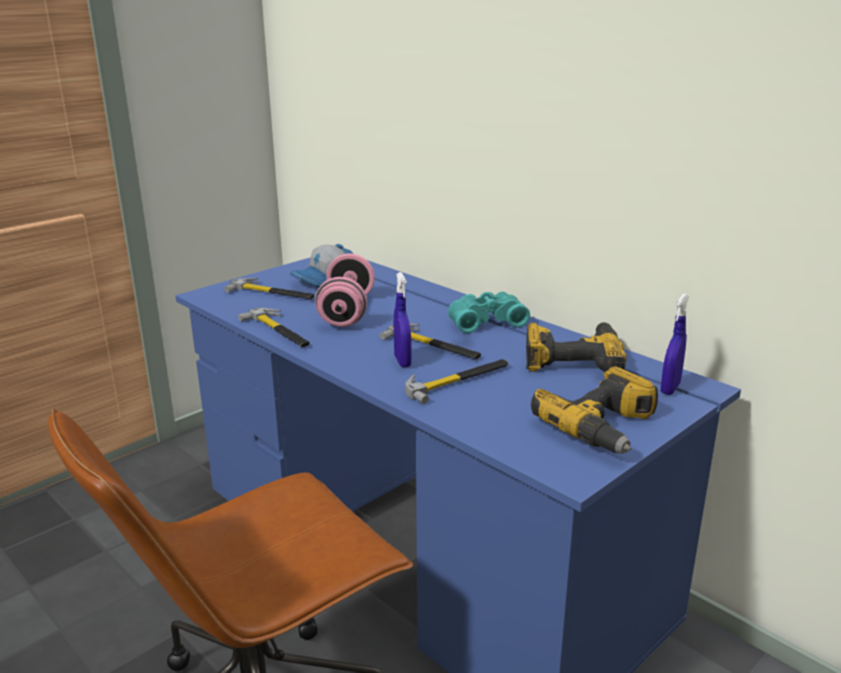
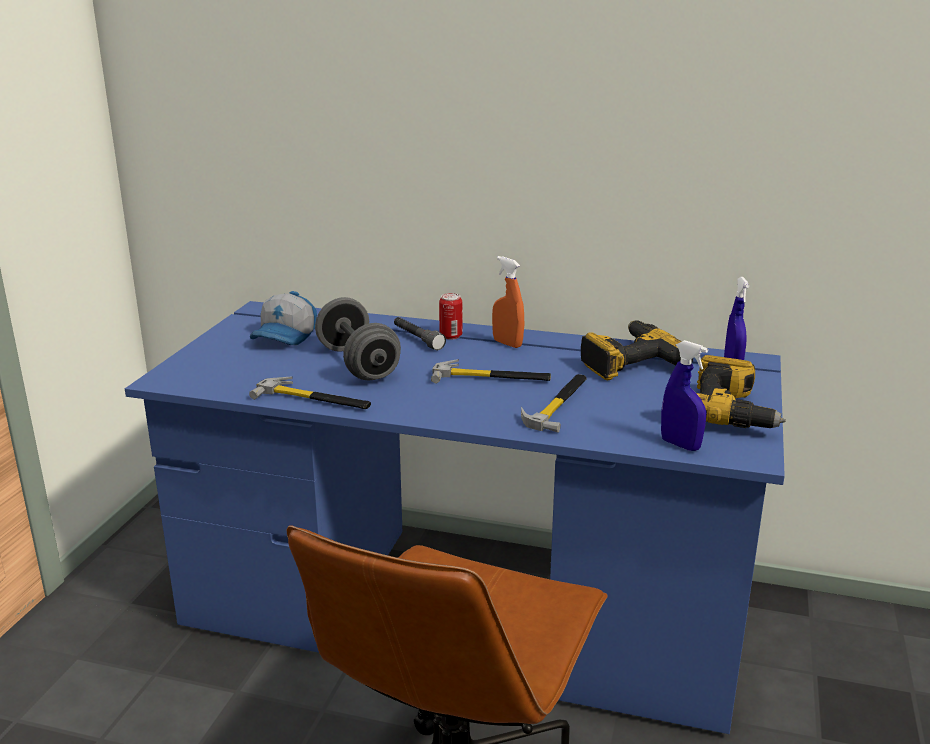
camera: 30 degrees left, 0 degrees up
(272, 293) = (245, 362): hammer -> none
(347, 312) = (358, 364): pink dumbbell -> grey dumbbell
(402, 361) = (483, 399): blue spray bottle -> blue spray bottle (680, 445)
(417, 302) = (417, 339): none -> grey flashlight
(447, 305) = (451, 336): none -> can
(485, 321) = (507, 343): turquoise binoculars -> orange spray bottle

